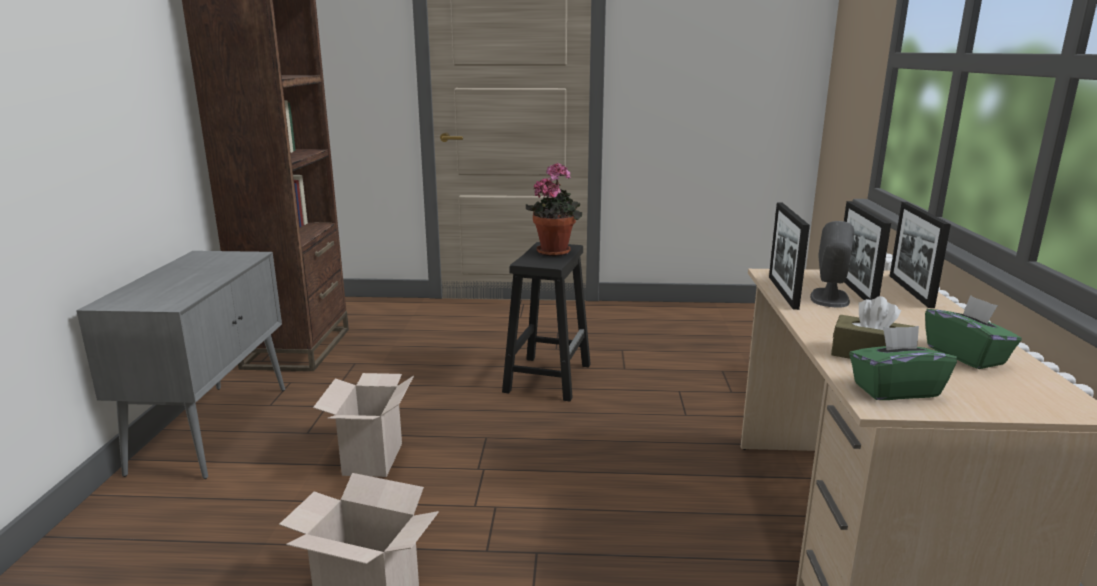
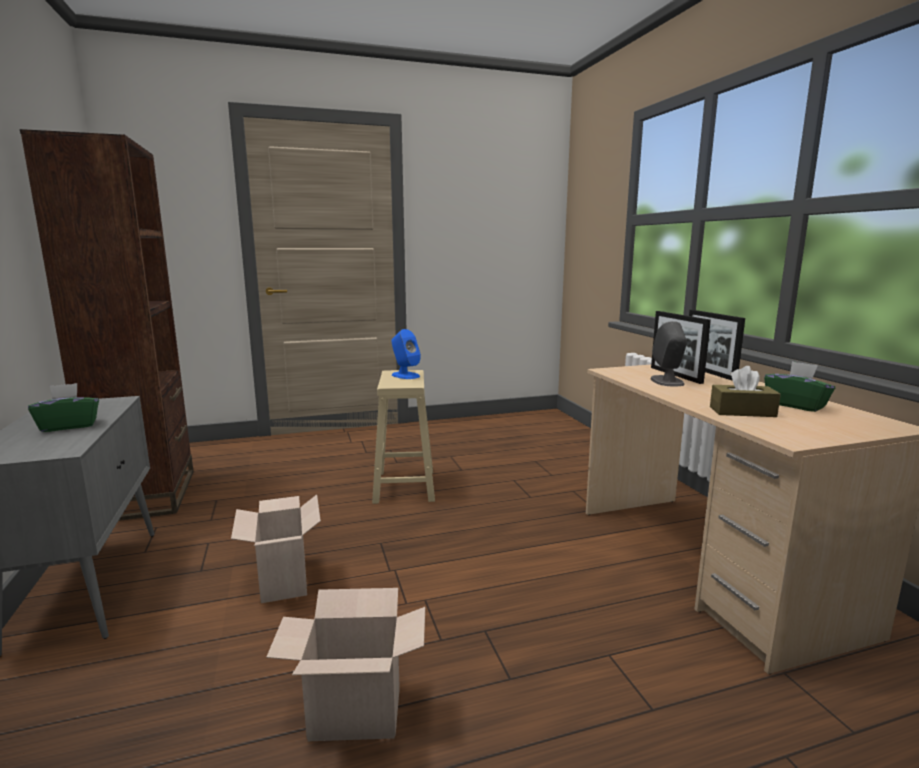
camera: 20 degrees left, 5 degrees down
(548, 377) = (404, 485): black stool -> beige stool
(555, 251) = (405, 375): potted plant -> blue speaker
(783, 292) = (632, 380): picture frame -> none
(895, 390) = (787, 430): green tissue box -> green tissue box (69, 426)

